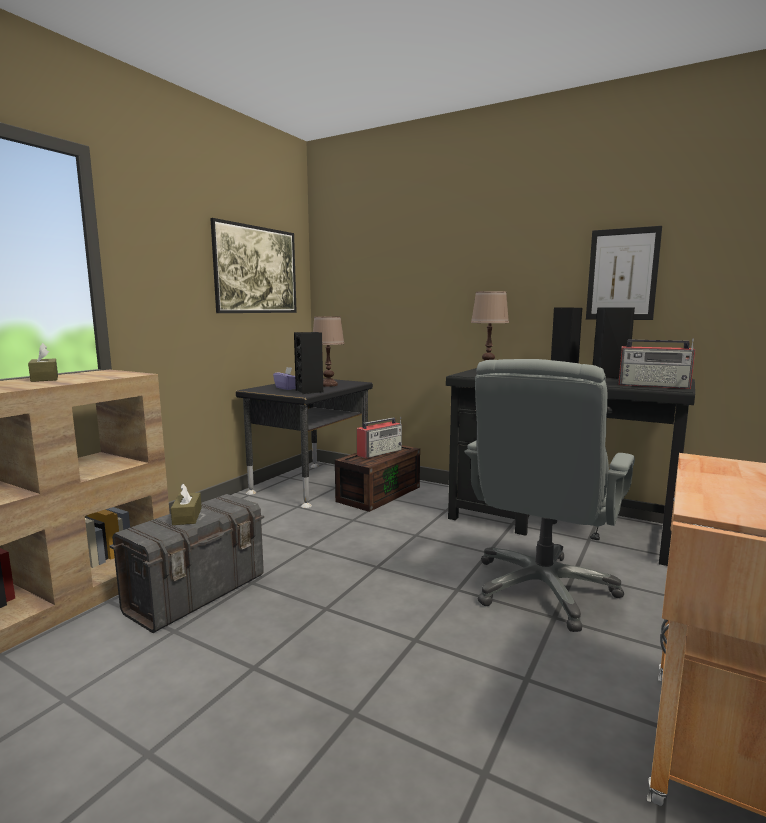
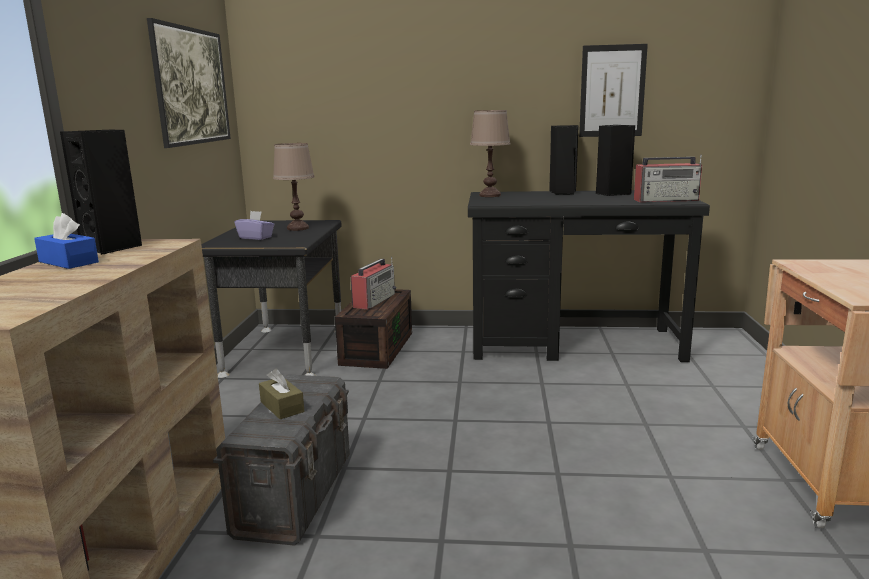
camera: 25 degrees left, 5 degrees up
(44, 378) = (68, 262): brown tissue box -> blue tissue box
(309, 391) = (294, 239): black speaker -> black speaker (113, 247)
(542, 589) = (615, 404): grey office chair -> none

